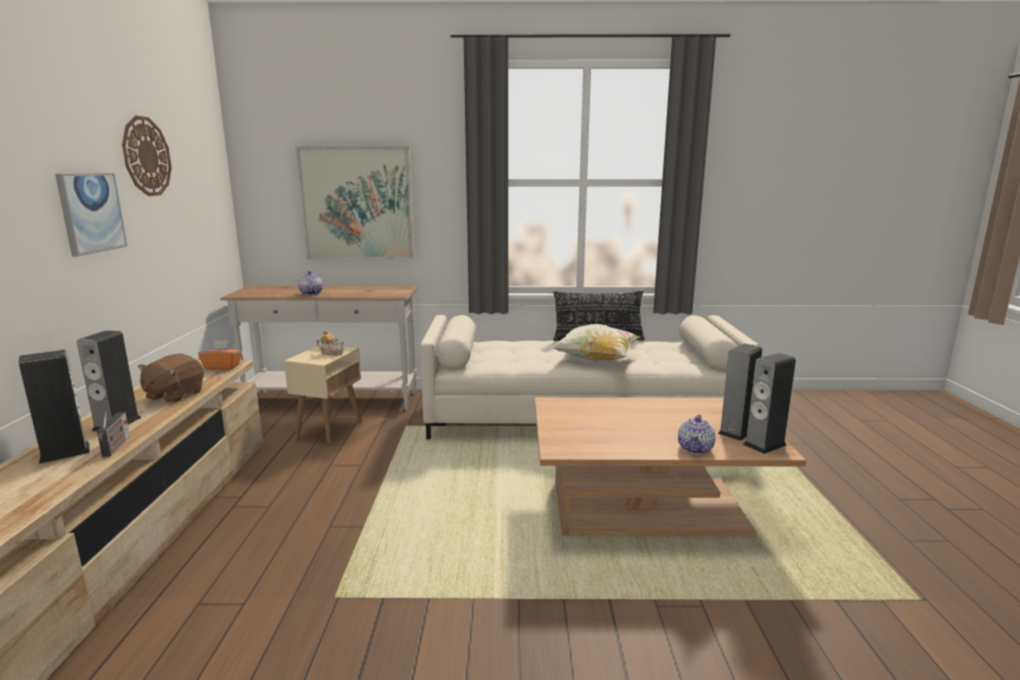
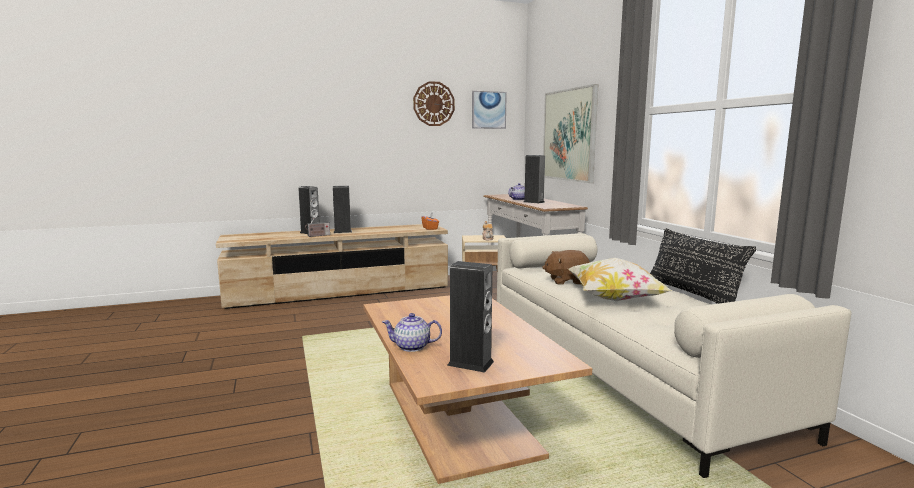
camera: 70 degrees right, 5 degrees down
(91, 213) = (381, 131): picture -> picture (488, 110)
(174, 395) = (382, 230): brown plush toy -> brown plush toy (566, 281)
(764, 444) = (444, 376): speaker -> speaker (534, 202)

